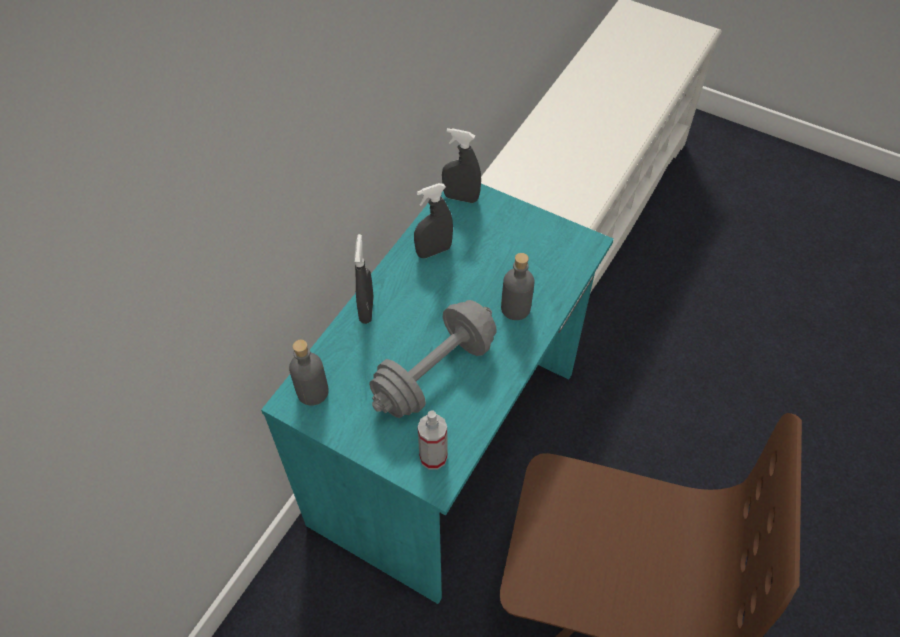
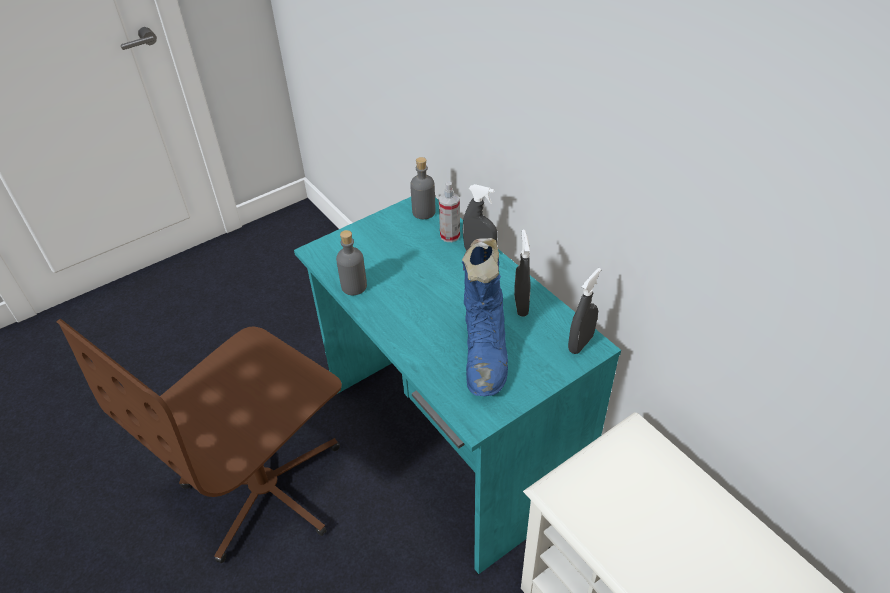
camera: 115 degrees right, 10 degrees down
(433, 457) = (334, 254): spray bottle -> spray bottle (450, 235)
(435, 373) = (399, 272): grey dumbbell -> none
(509, 259) = (486, 353): none -> blue boot
(515, 308) = (429, 338): grey bottle -> grey bottle (354, 286)

